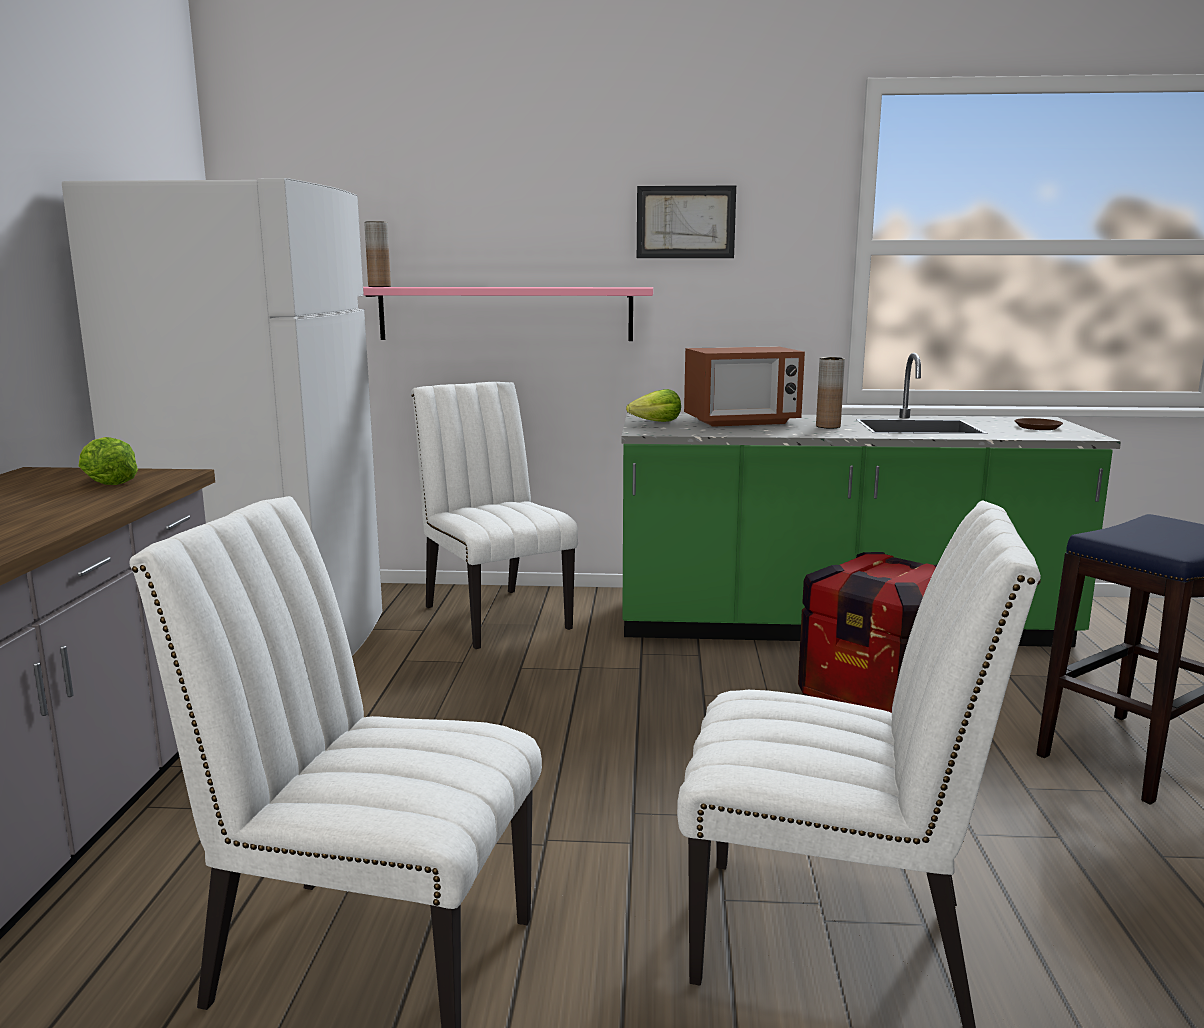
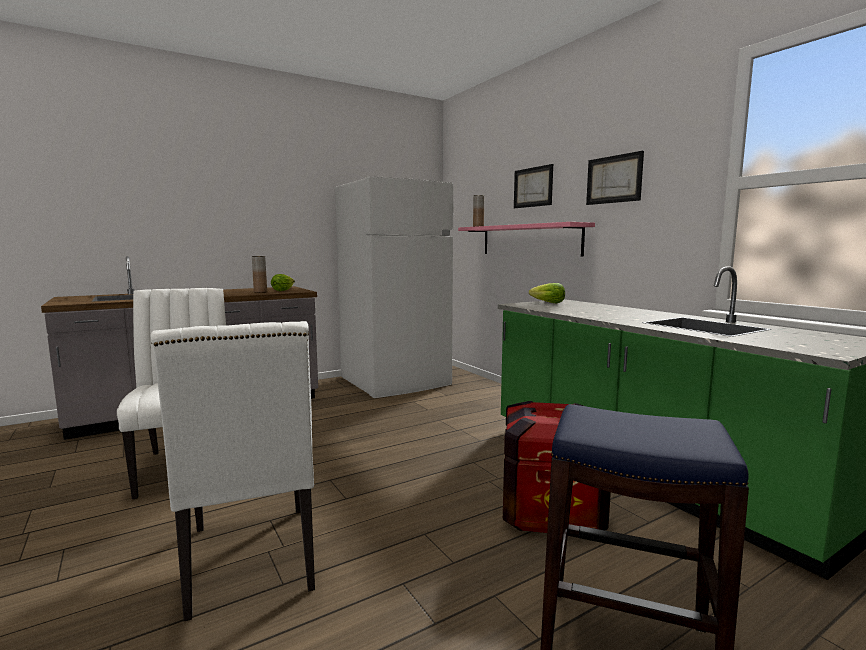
camera: 55 degrees right, 5 degrees down
(497, 618) = (482, 401): white chair -> none
(509, 217) = (533, 187): none -> picture
(741, 422) = (594, 308): microwave -> none
(828, 426) = (632, 316): brown vase -> brown vase (260, 292)
(1037, 427) = (817, 342): brown plate -> none

